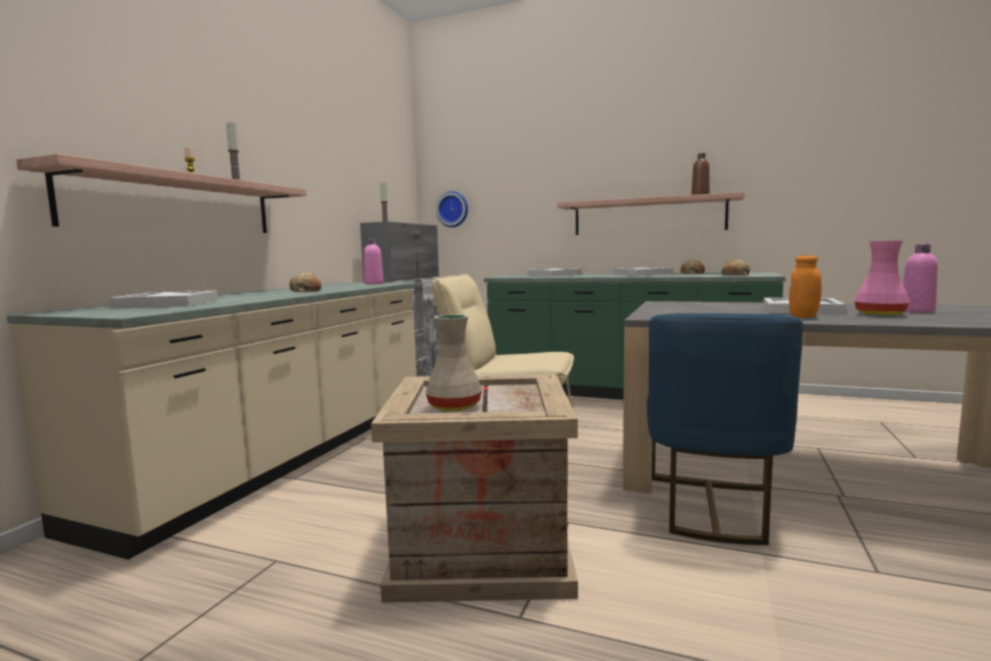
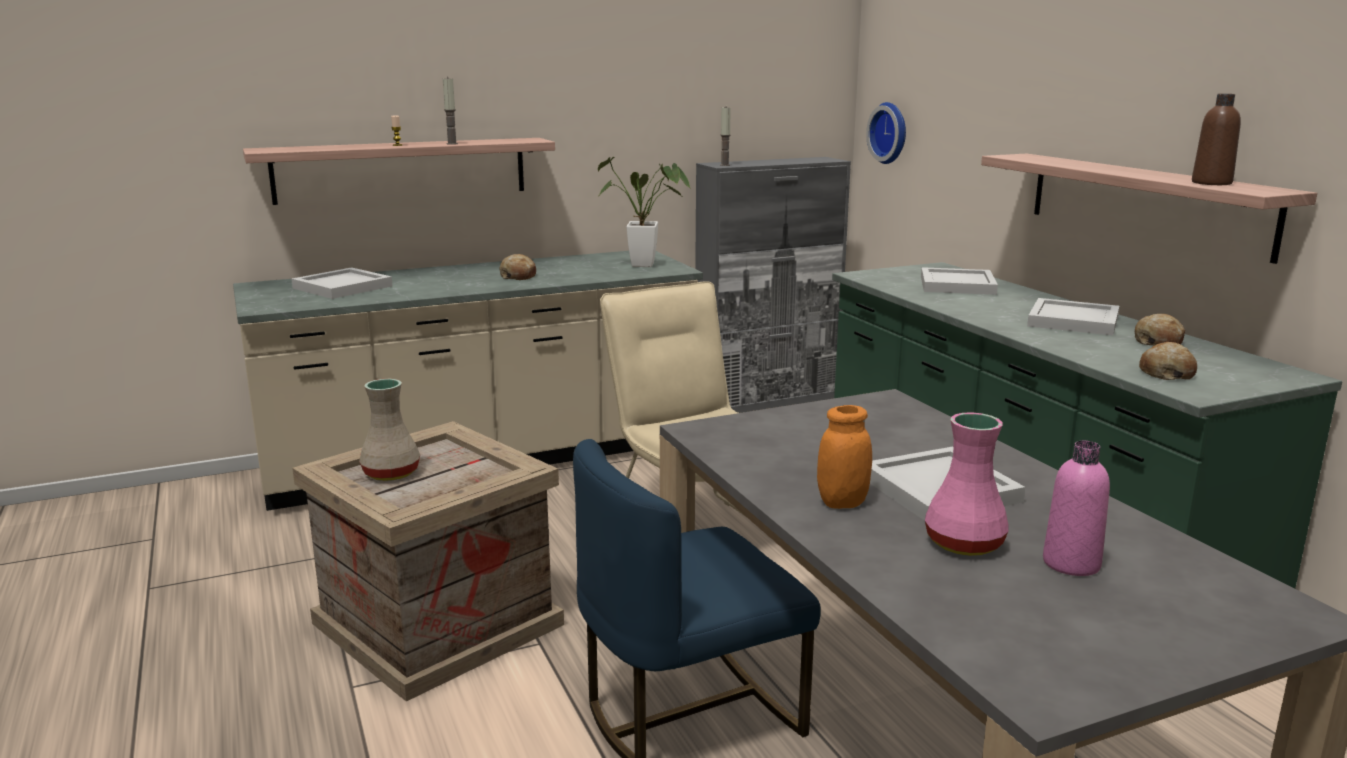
camera: 45 degrees right, 10 degrees up
(374, 283) = (649, 265): pink bottle -> potted plant

